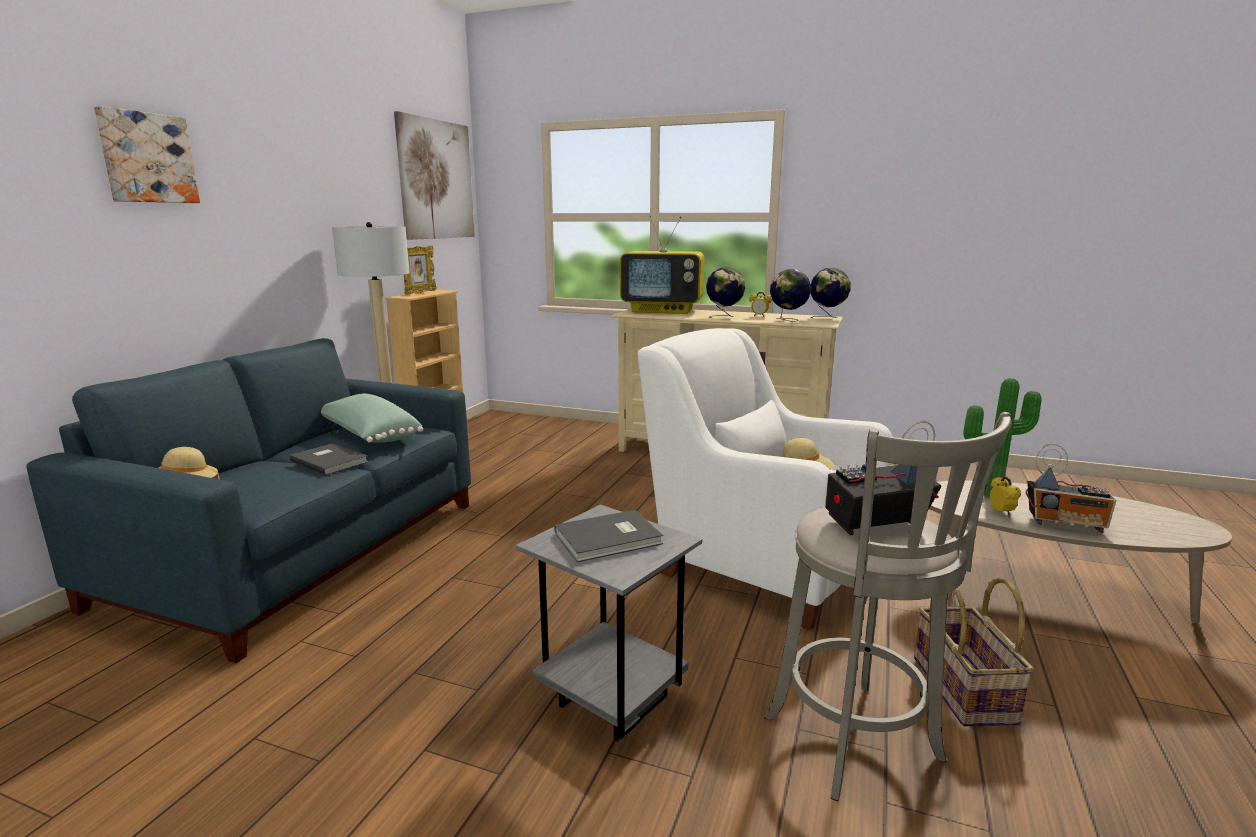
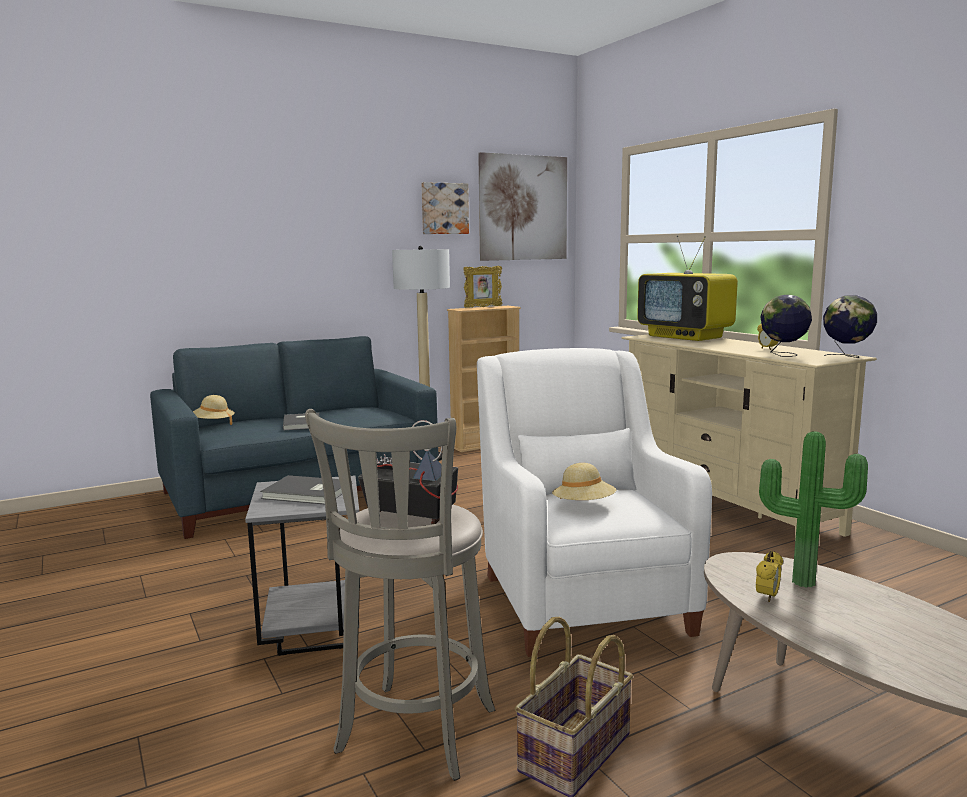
camera: 40 degrees right, 5 degrees down
(147, 158) = (254, 205): picture -> picture (444, 208)
(368, 435) = (356, 413): green pillow -> none
(724, 317) = (725, 346): globe -> none
(1065, 525) = (820, 629): radio -> none

